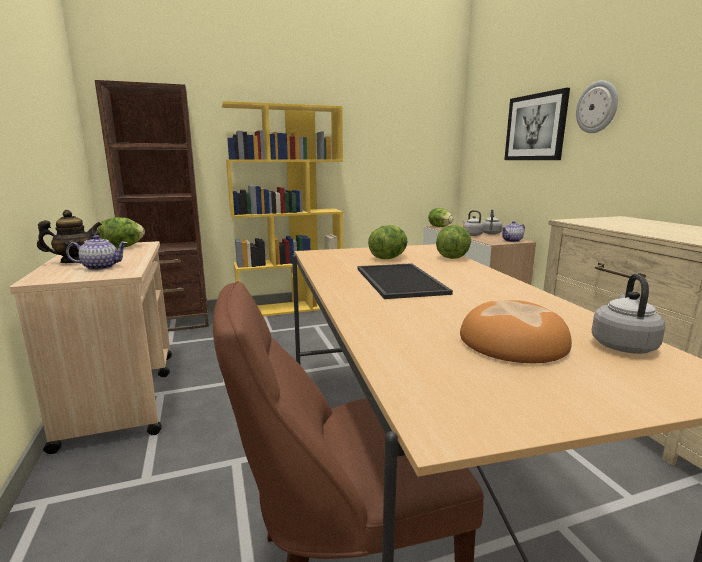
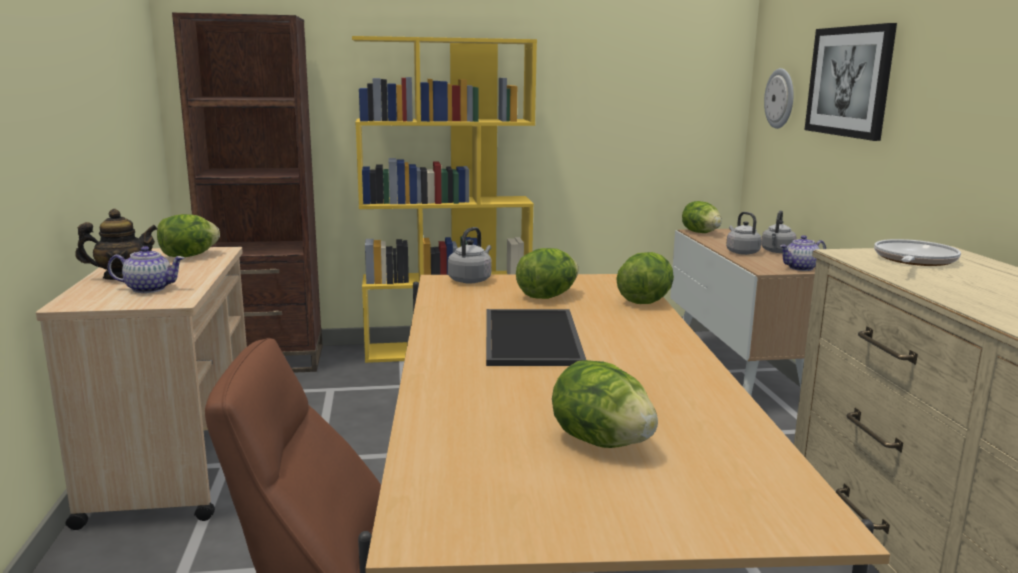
camera: 10 degrees right, 0 degrees up
(512, 341) = (601, 442): bread -> lettuce
(597, 107) = (931, 61): wall clock -> wall clock (780, 98)
(614, 222) = (913, 261): none -> frying pan
(622, 345) = (745, 460): grey kettle -> grey kettle (471, 280)

